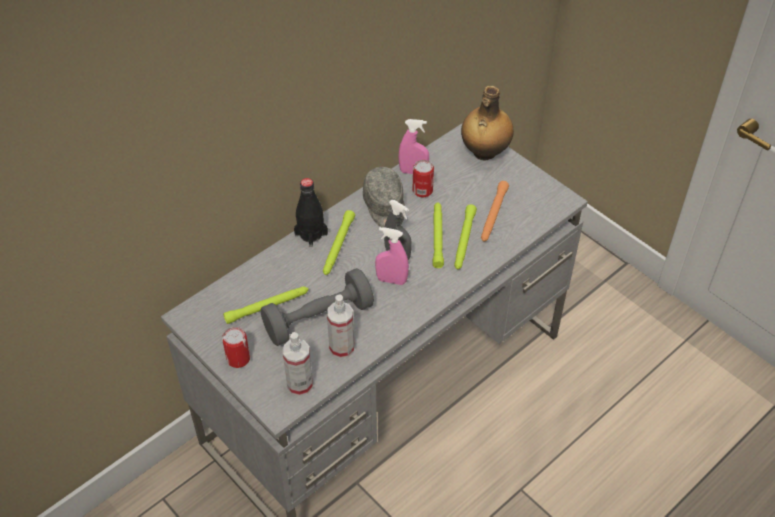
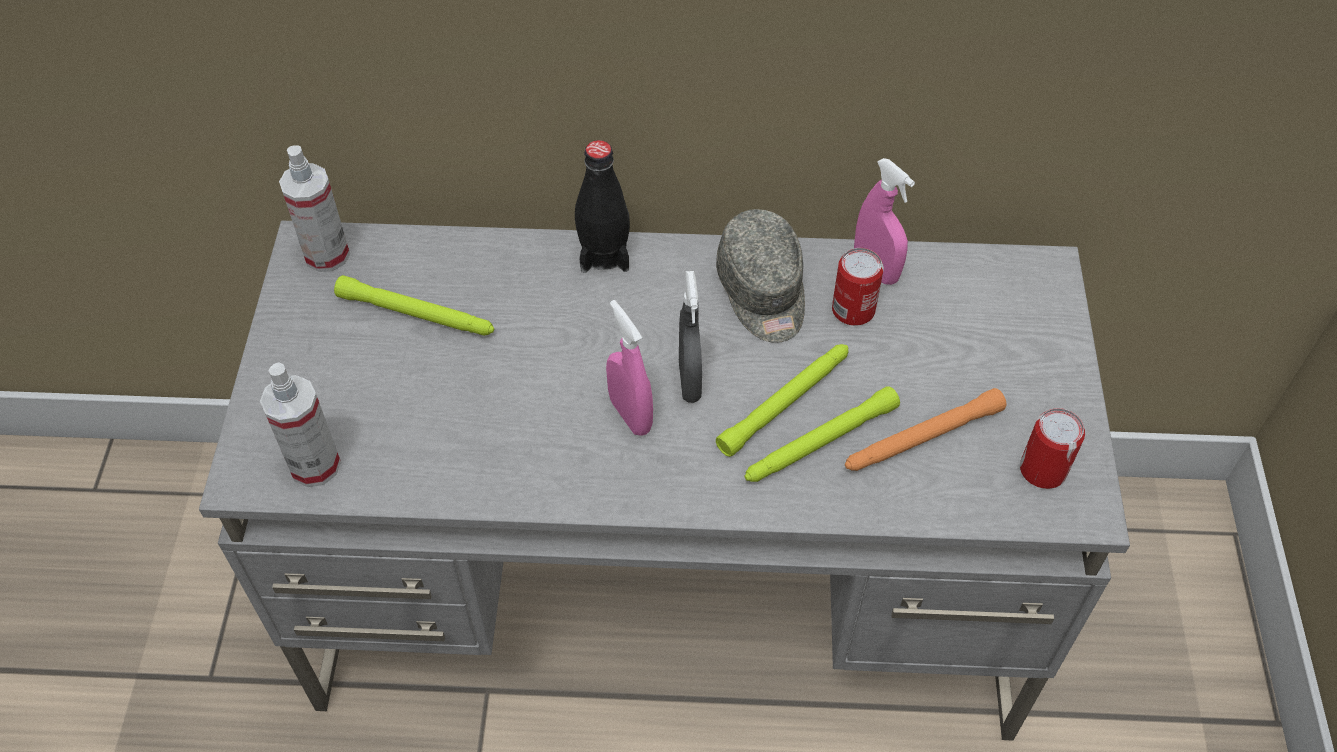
camera: 45 degrees right, 5 degrees up
(238, 359) = (291, 358): can -> can (1043, 470)
(318, 319) = (458, 389): grey dumbbell -> none
(338, 246) = (618, 301): green flashlight -> none
(342, 348) = (434, 459): spray bottle -> spray bottle (327, 255)
(385, 207) = (763, 292): grey cap -> grey cap turned 45 degrees counterclockwise
(484, 153) = (1035, 322): bottle -> none

